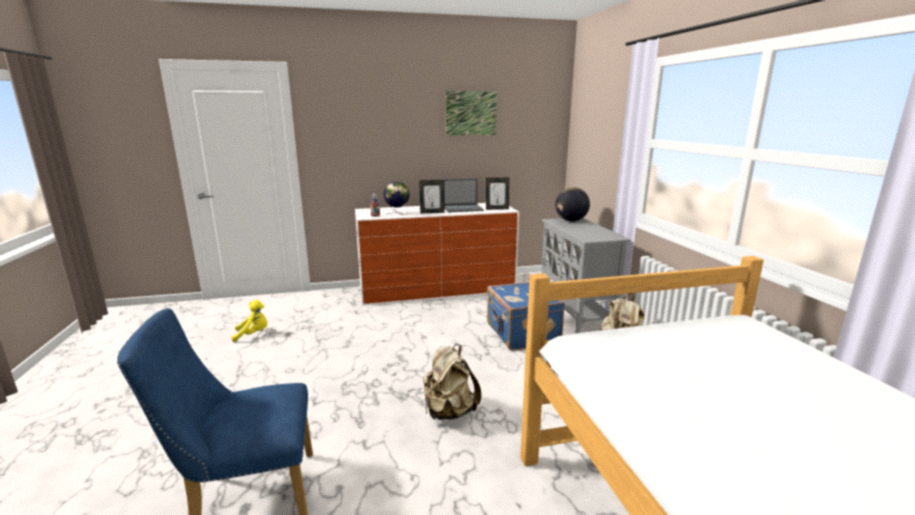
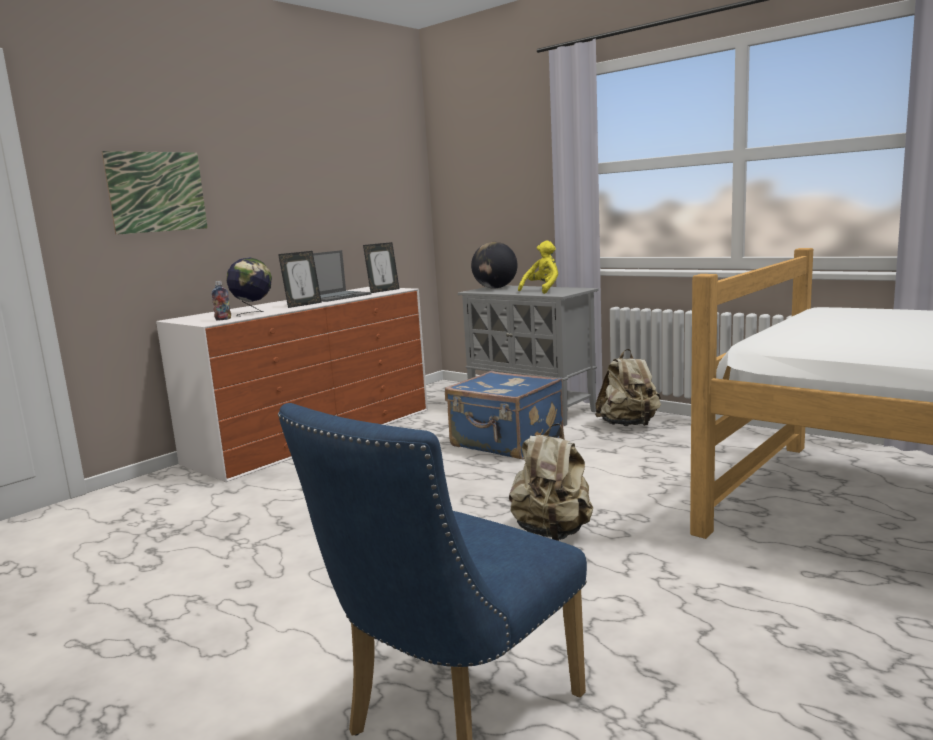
camera: 35 degrees left, 5 degrees down
(253, 334) = (77, 573): yellow plush toy -> yellow plush toy (542, 290)
(471, 113) = (312, 152): picture -> picture (157, 192)

